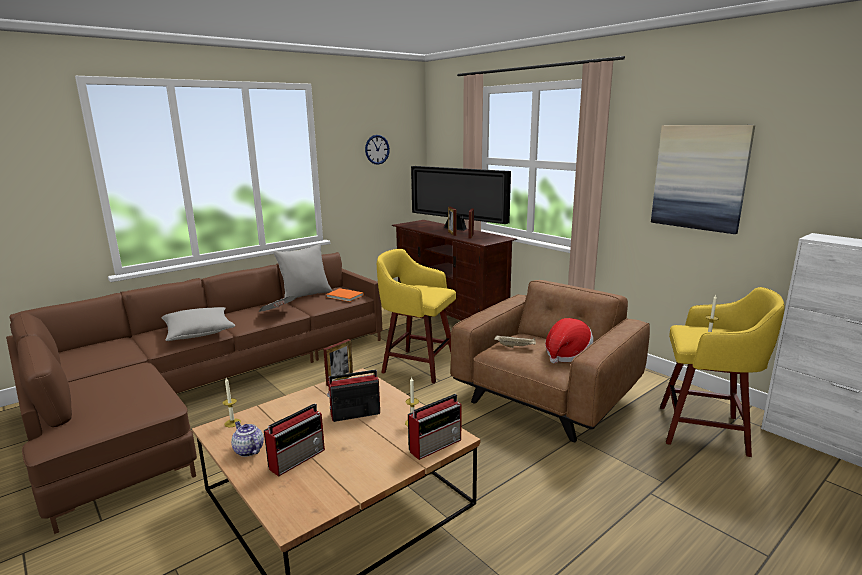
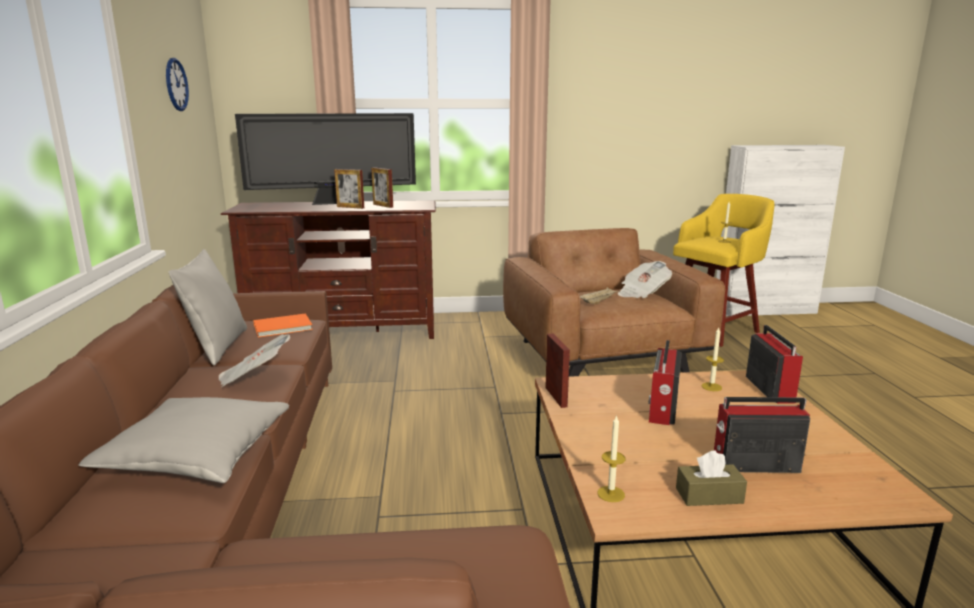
camera: 55 degrees left, 0 degrees up
(248, 450) = (709, 495): teapot -> brown tissue box
(298, 458) = (754, 465): radio -> radio turned 75 degrees counterclockwise
(417, 365) = (438, 386): yellow stool -> none
(566, 354) = (642, 293): hat -> newspaper
(700, 177) = (637, 106): picture -> none

